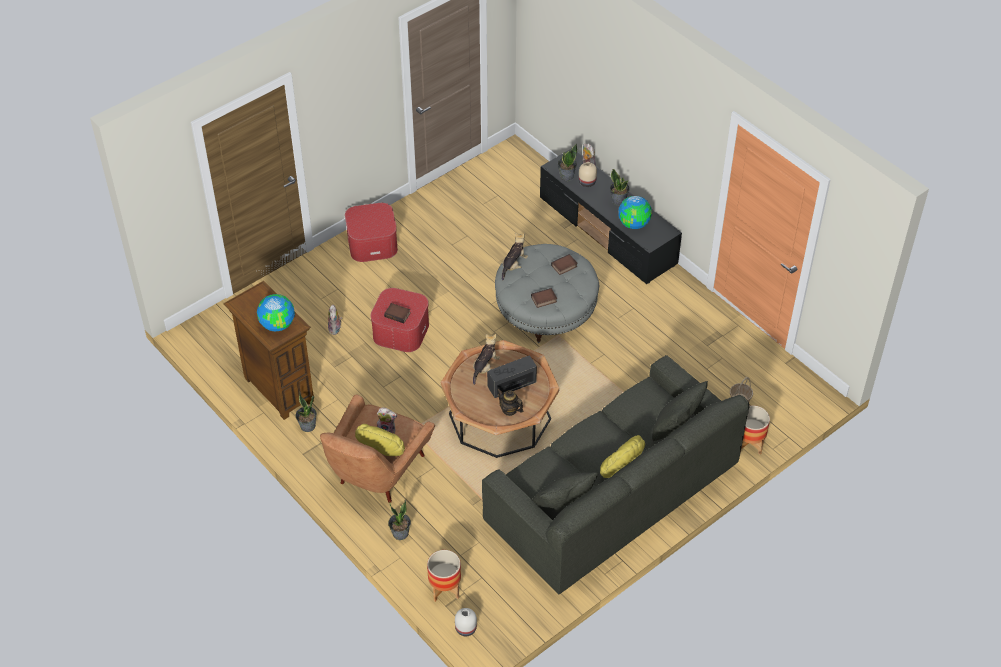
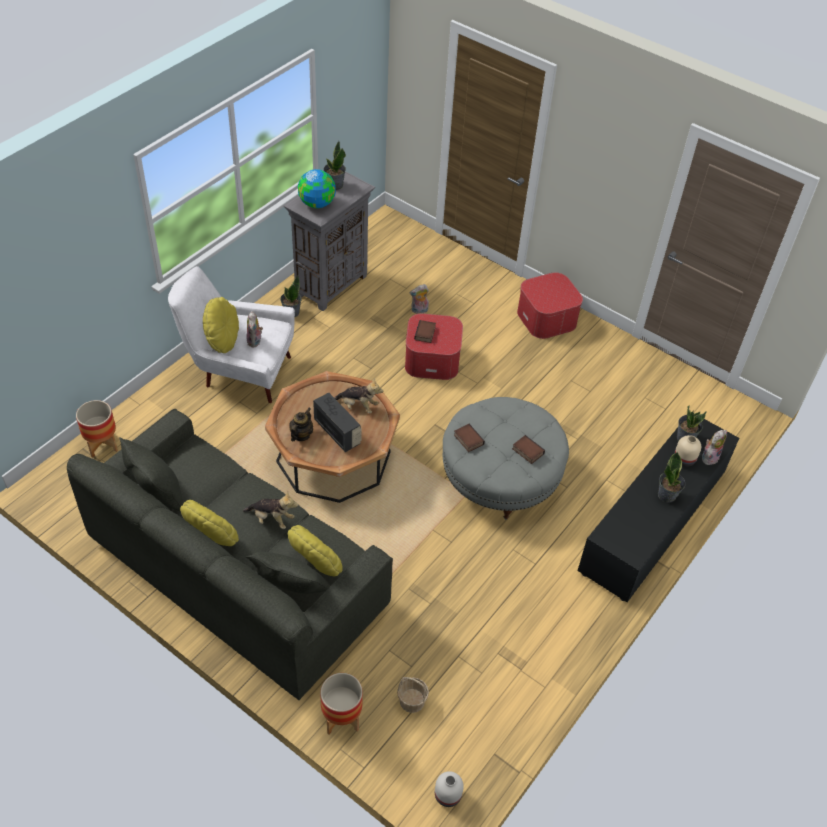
camera: 75 degrees right, 0 degrees up
(277, 390) = (331, 285): brown cabinet -> grey cabinet
(376, 475) = (239, 371): brown armchair -> white armchair
(400, 533) = (169, 400): potted plant -> potted plant (335, 185)
(465, 629) = (54, 468): white vase -> white vase (447, 794)
(513, 265) = (515, 407): plush toy -> plush toy (272, 519)
(634, 224) = (632, 516): globe -> none
(658, 408) = (315, 567): none -> yellow pillow

